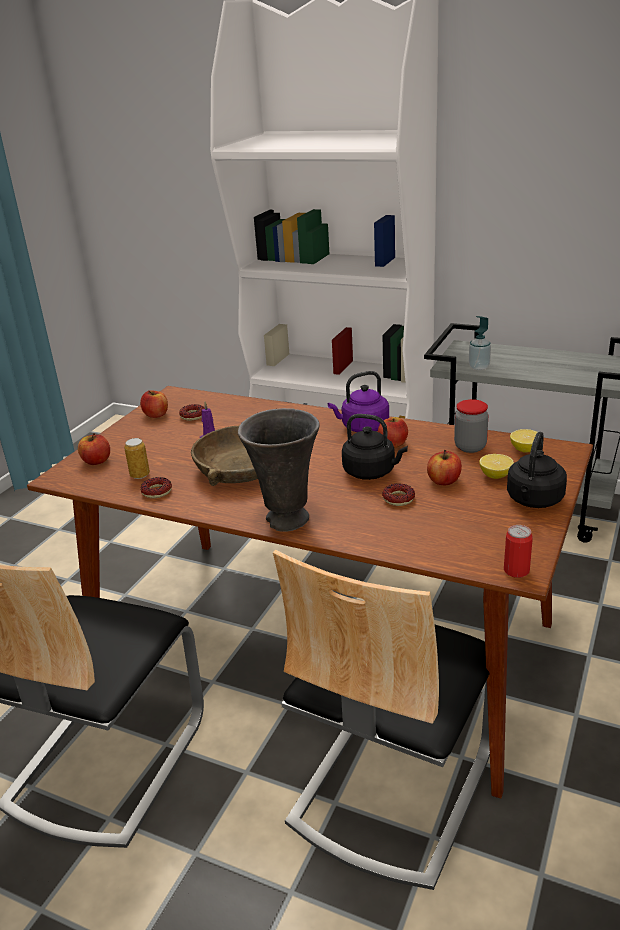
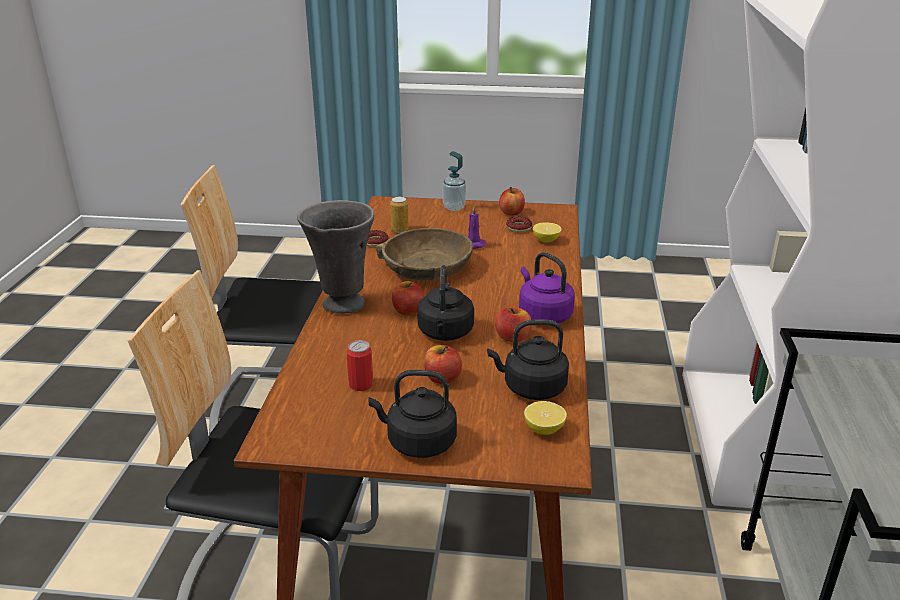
camera: 70 degrees right, 0 degrees up
(96, 461) = (416, 209): apple -> apple (408, 311)
(398, 498) = (396, 355): donut -> none
(470, 447) = (531, 388): jar -> black kettle
(479, 367) = (828, 390): soap dispenser -> soap dispenser (454, 207)
(495, 475) = (467, 411): lemon -> lemon (546, 240)
(516, 570) = (273, 438): can -> can (361, 384)

